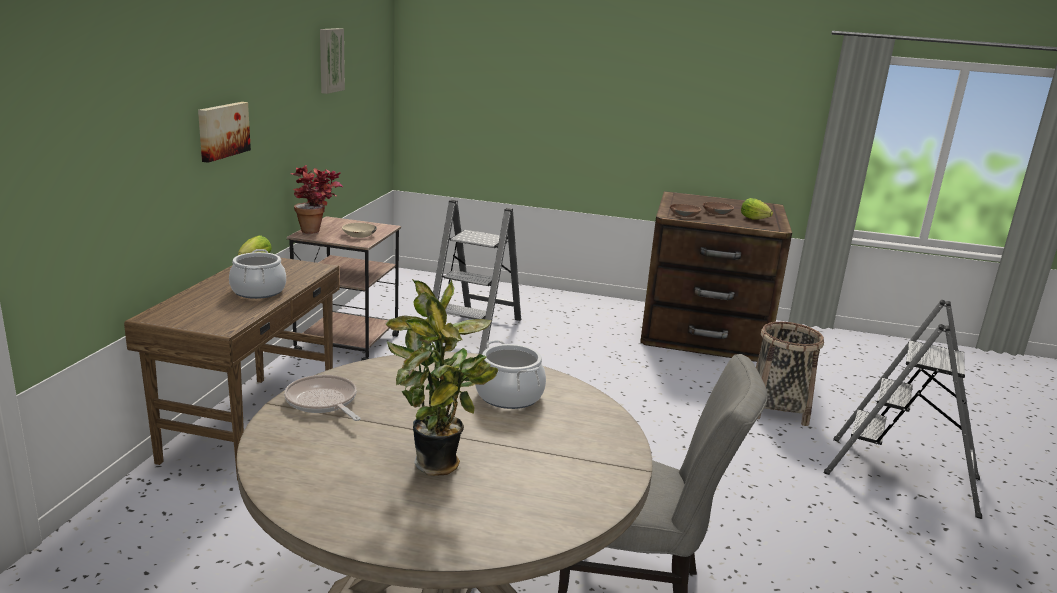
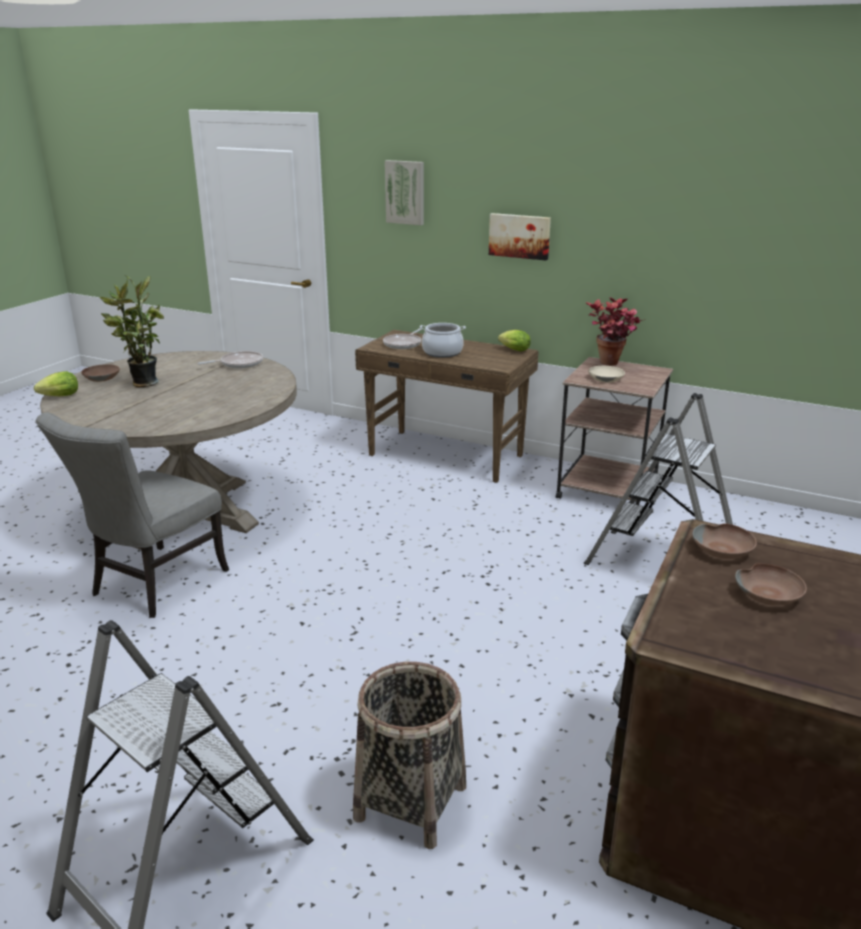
camera: 105 degrees right, 5 degrees up
(213, 311) = (403, 344): none -> frying pan
(329, 60) = (733, 202): picture -> picture (405, 192)
(415, 521) = (101, 378): none -> brown bowl
(509, 395) = (207, 405): cooking pot -> none
(756, 219) = (732, 633): lettuce -> lettuce (58, 397)

